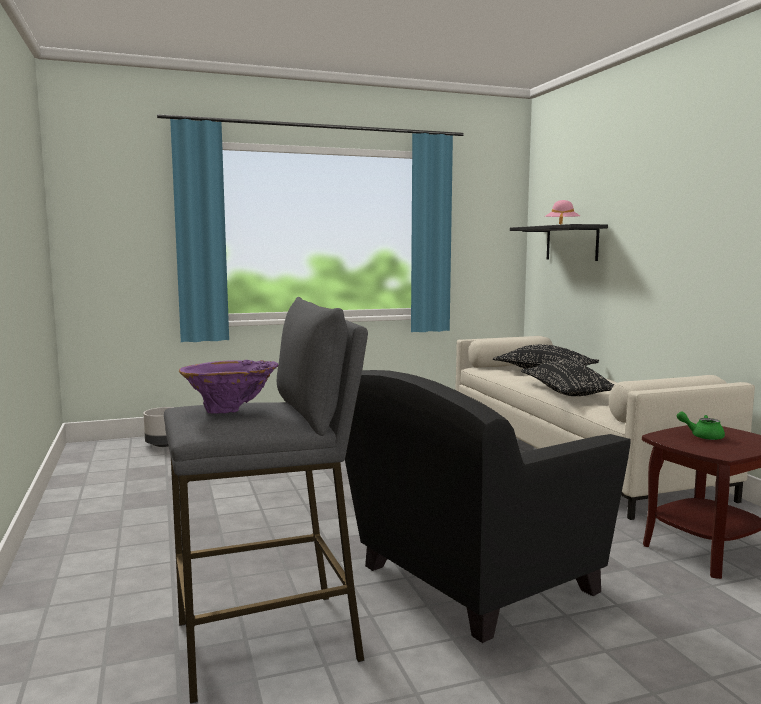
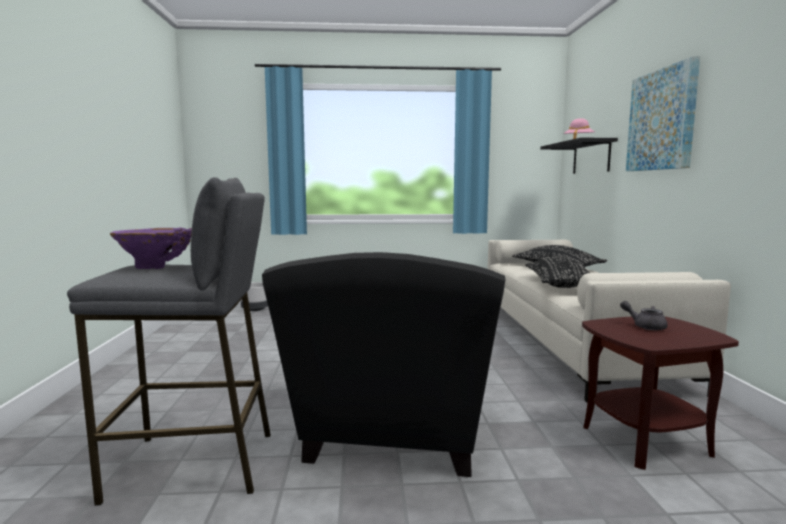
camera: 15 degrees right, 0 degrees up
(466, 581) = (393, 437): black armchair -> black armchair turned 60 degrees counterclockwise
(664, 211) = (661, 120): none -> picture
(702, 436) = (645, 326): green teapot -> grey teapot

